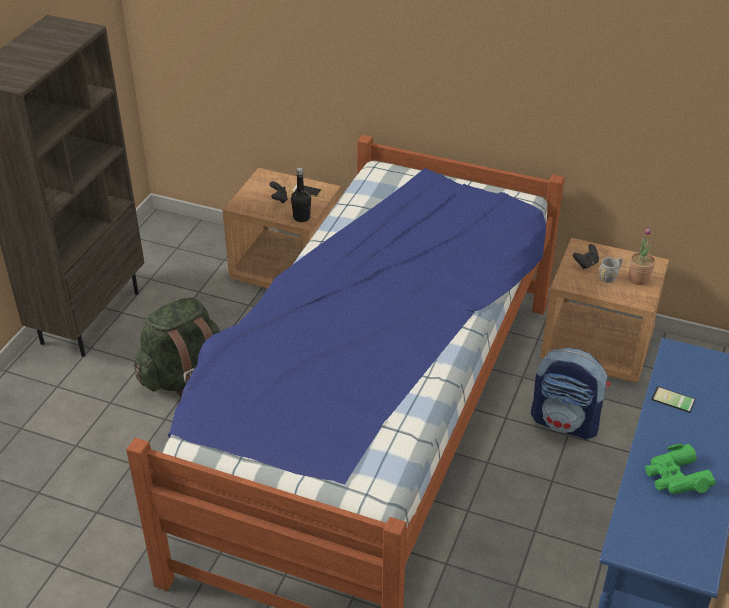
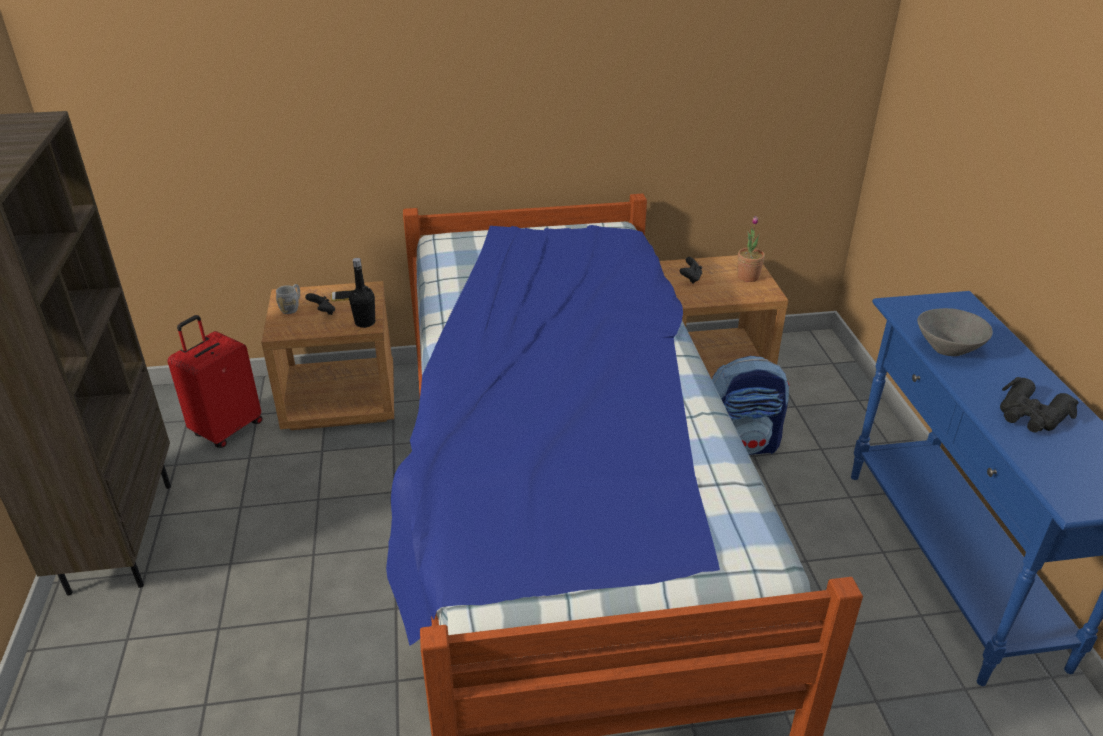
camera: 30 degrees left, 5 degrees down
(184, 376) = (298, 558): green backpack -> none
(197, 264) = (226, 429): none -> red suitcase
(610, 276) = (722, 282): grey mug -> grey mug (292, 307)
(672, 401) = (947, 348): phone -> grey bowl
(676, 477) = (1031, 415): green binoculars -> black binoculars

